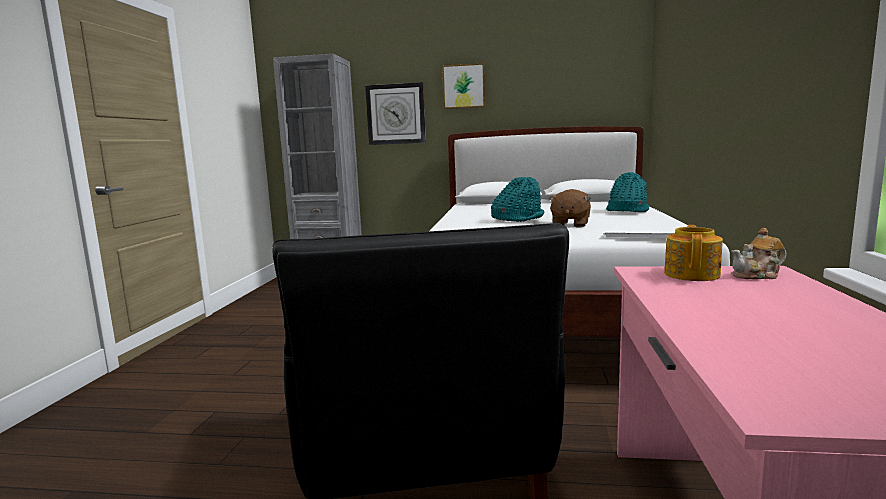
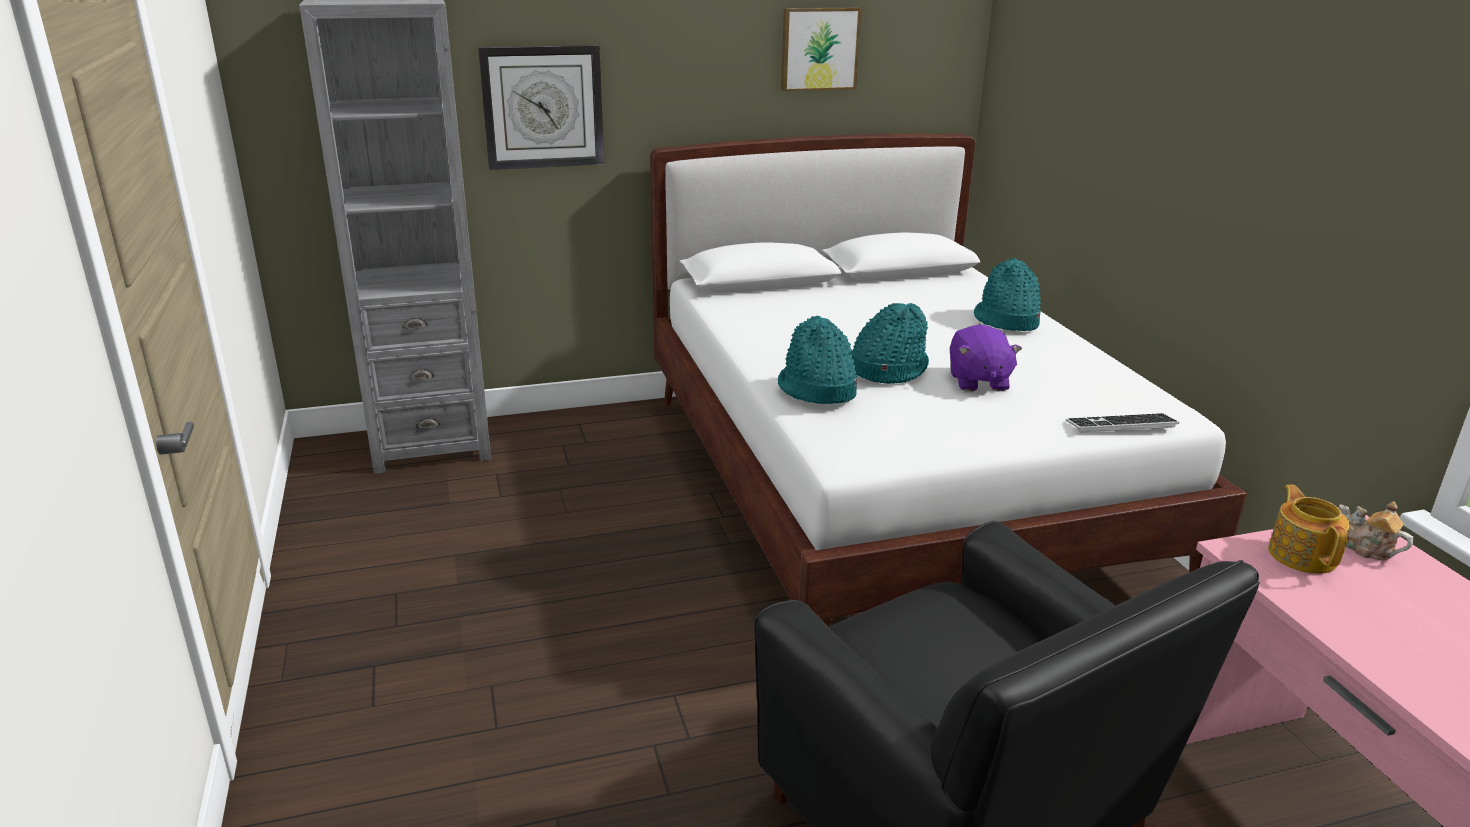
camera: 25 degrees left, 15 degrees up
(464, 86) = (677, 55): picture -> picture (819, 48)
(464, 222) = (816, 389): none -> turquoise hat
(570, 225) = (978, 382): brown plush toy -> purple plush toy
(757, 276) = (1365, 548): teapot -> teapot turned 90 degrees clockwise

